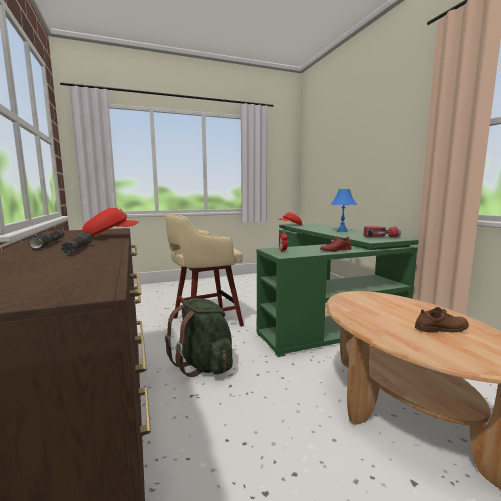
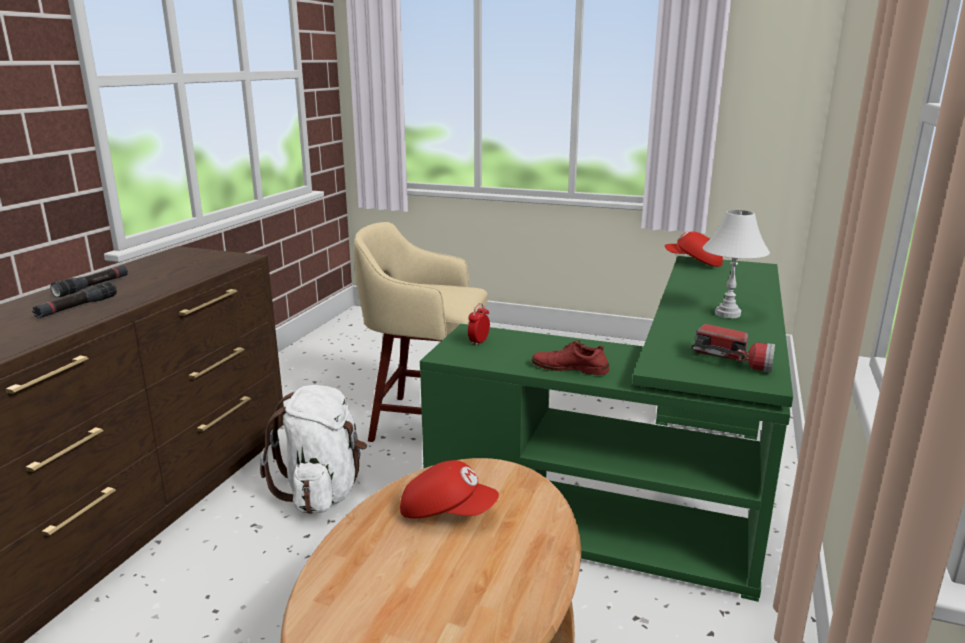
camera: 40 degrees right, 10 degrees up
(110, 236) = (178, 280): red cap -> red cap (447, 512)
(204, 365) = (322, 491): green backpack -> white backpack
(342, 231) = (728, 314): blue table lamp -> white table lamp
(442, 328) = (446, 595): brown shoe -> none

